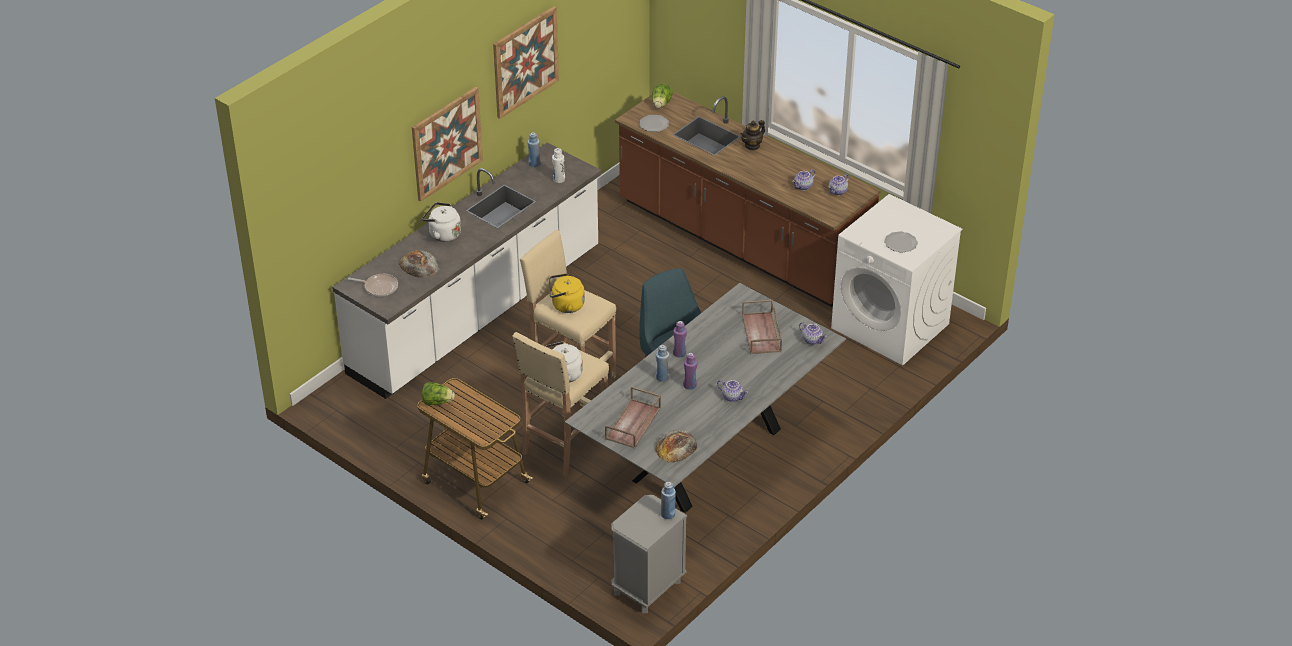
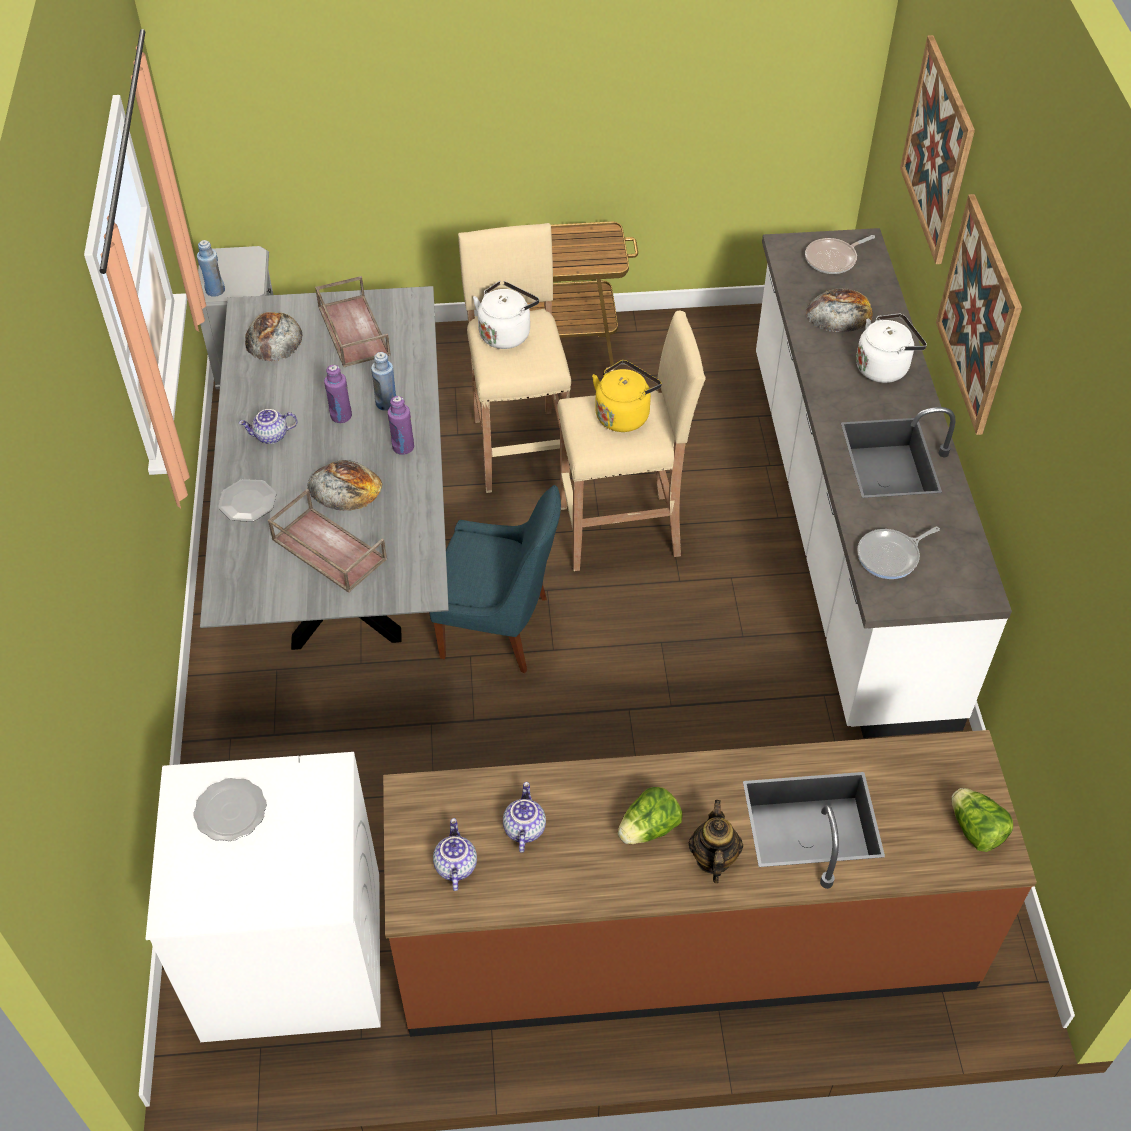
camera: 135 degrees right, 10 degrees up
(437, 402) = (603, 237): lettuce -> lettuce (649, 829)
(525, 61) = (1061, 424): picture -> picture (937, 150)
(534, 163) = (963, 557): blue bottle -> none
(559, 179) = (891, 556): white bottle -> frying pan
(654, 124) = (921, 771): plate -> plate (247, 502)
(725, 353) = (344, 486): none -> bread
(812, 340) = (245, 588): teapot -> none

